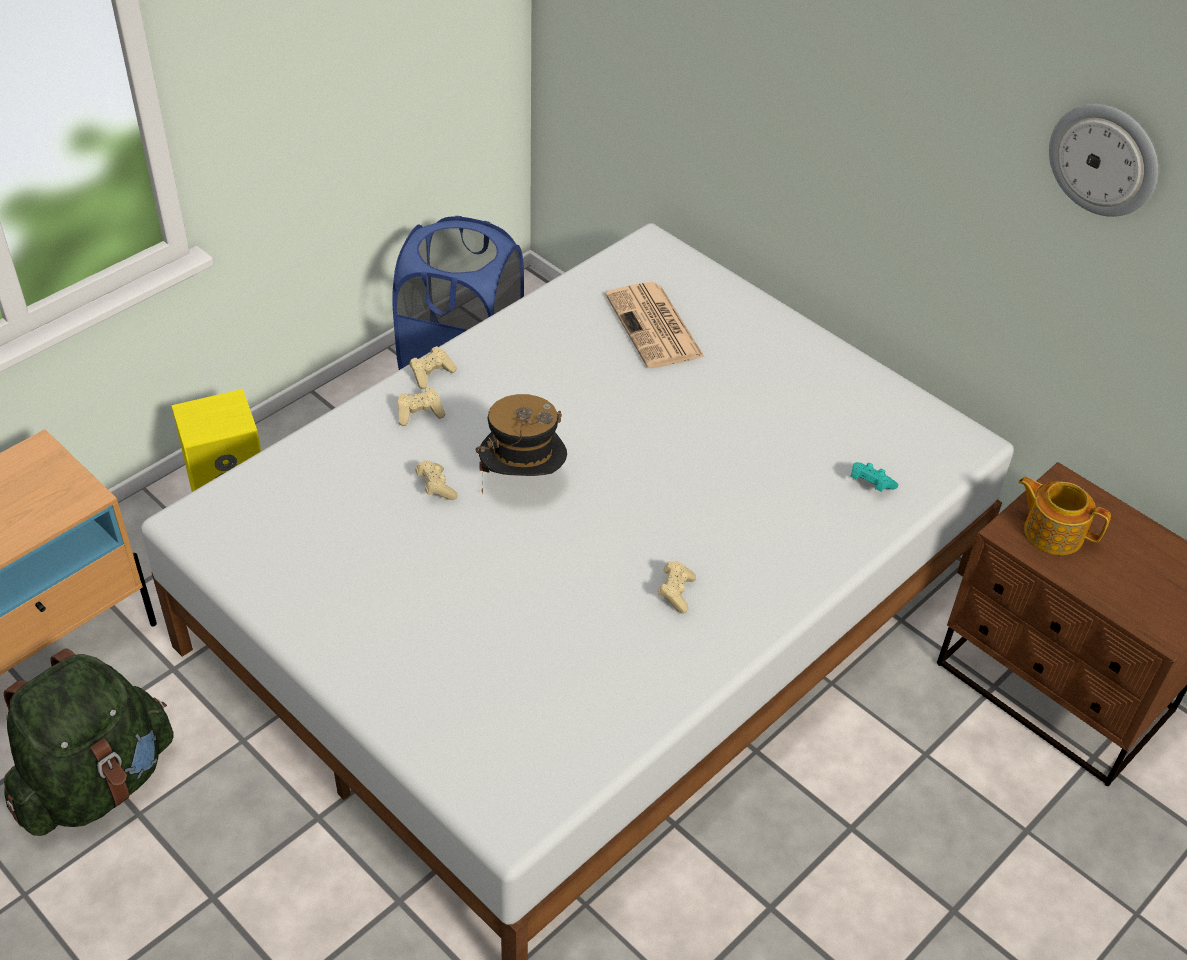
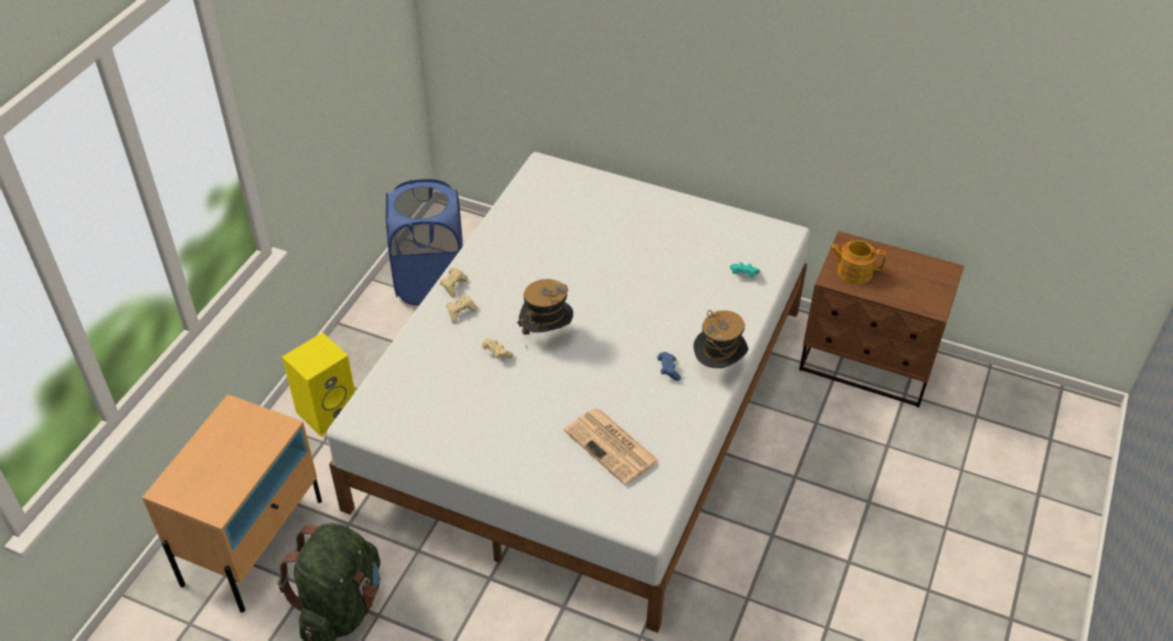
camera: 20 degrees left, 0 degrees up
(655, 327) = (573, 217): newspaper -> newspaper (612, 446)
(676, 592) = (668, 370): beige game controller -> blue game controller
(756, 613) = (718, 367): none -> hat
(1104, 159) = (835, 54): wall clock -> none

